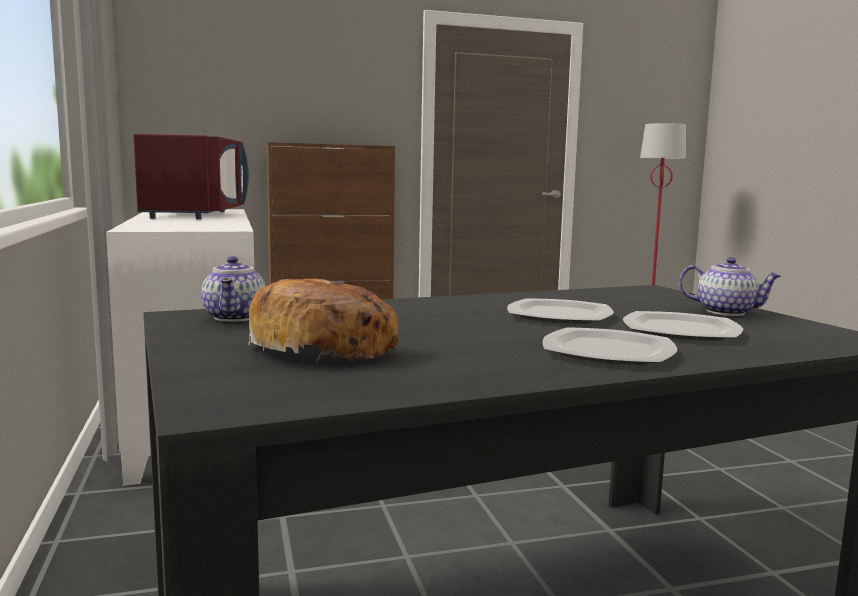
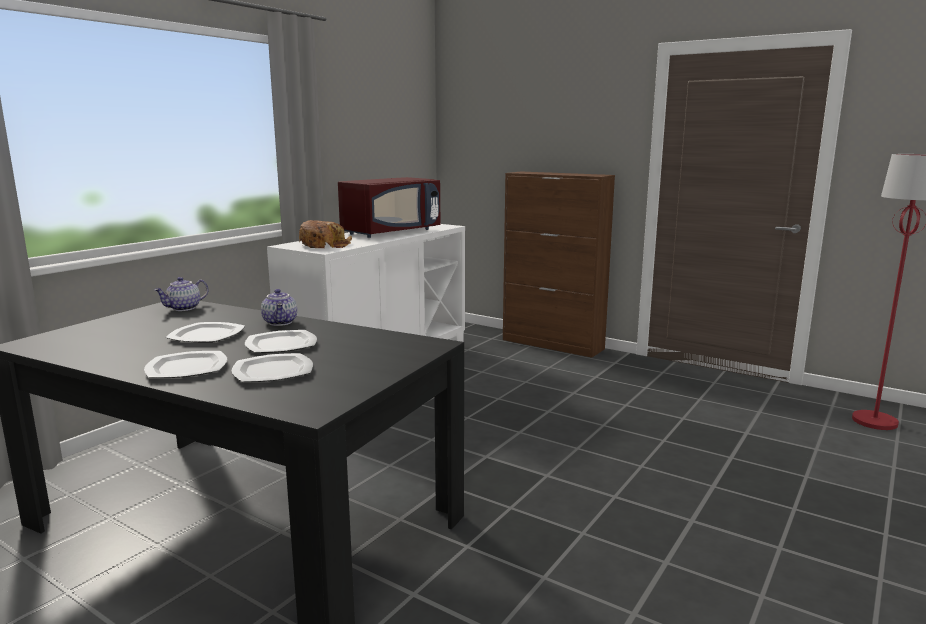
camera: 50 degrees right, 5 degrees up
(325, 348) = (135, 332): bread -> bread (324, 245)
(439, 328) = (206, 335): none -> plate
(726, 312) = (366, 371): teapot -> teapot (281, 322)

